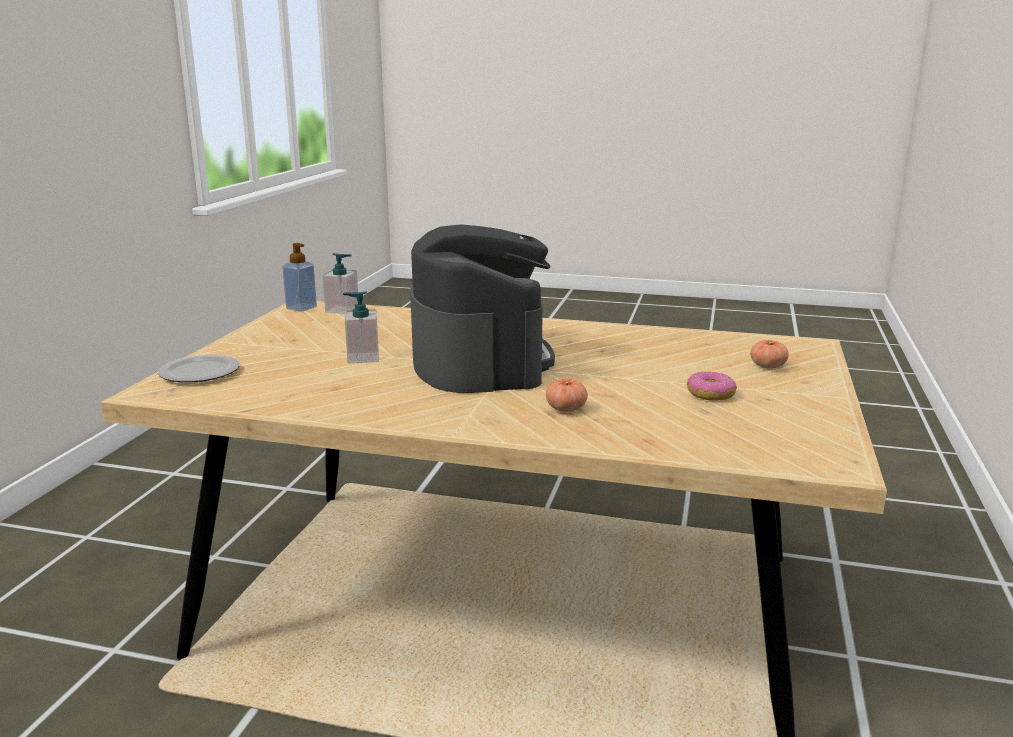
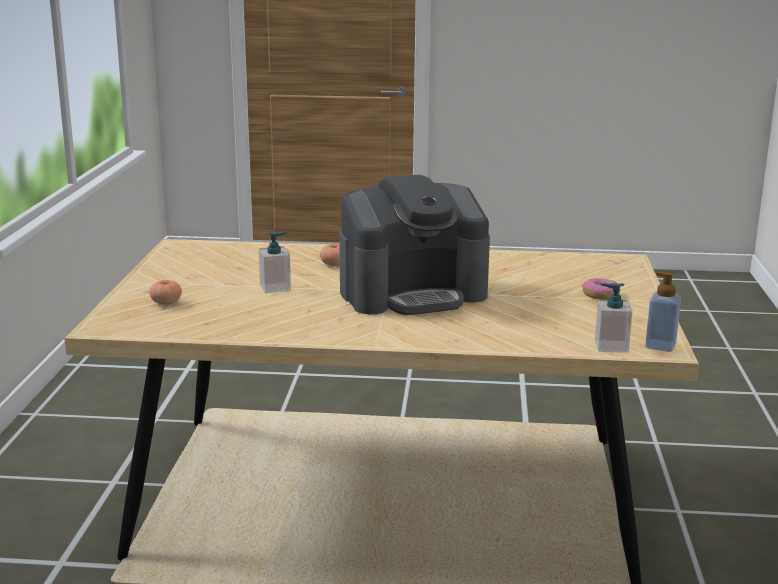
camera: 170 degrees right, 0 degrees up
(198, 372) = (622, 274): plate -> none
(363, 358) = (514, 291): soap dispenser -> soap dispenser (275, 288)
(480, 362) = (413, 293): coffee machine -> coffee machine turned 90 degrees counterclockwise
(710, 394) = (229, 278): donut -> donut (601, 295)

